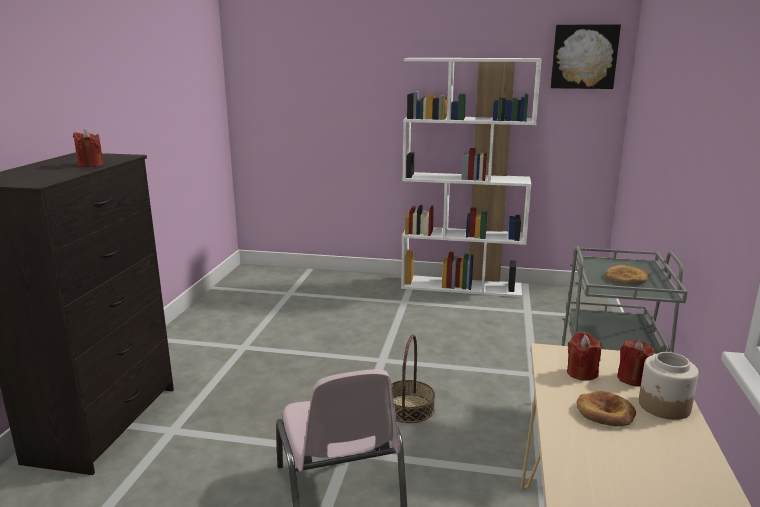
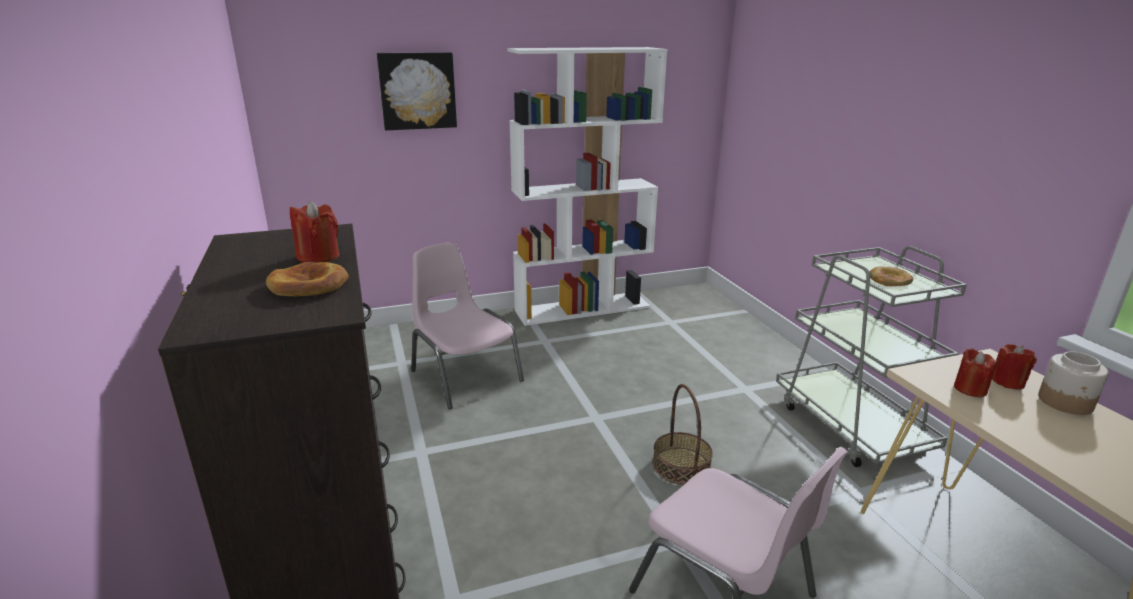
camera: 30 degrees left, 5 degrees up
(321, 310) = (465, 375): none -> pink chair
(584, 57) = (688, 45): picture -> picture (417, 91)
(605, 413) = (1046, 425): bread -> bread (309, 285)

